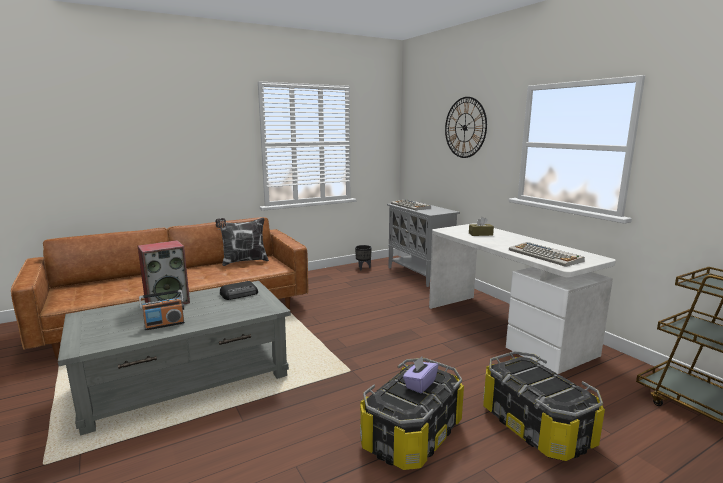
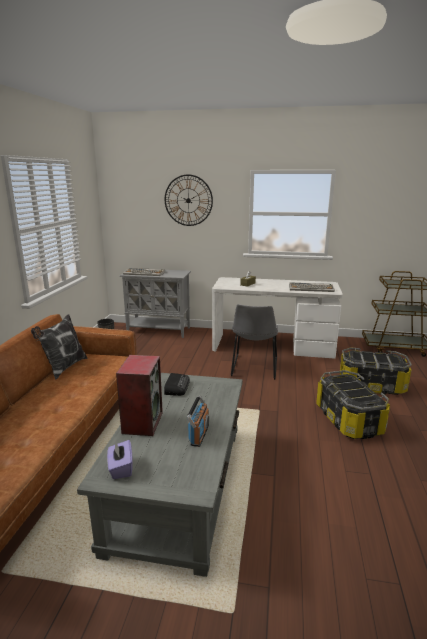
camera: 50 degrees left, 5 degrees up
(420, 384) = (351, 386): purple tissue box -> purple tissue box (121, 468)
(432, 338) = (254, 368): none -> grey chair

